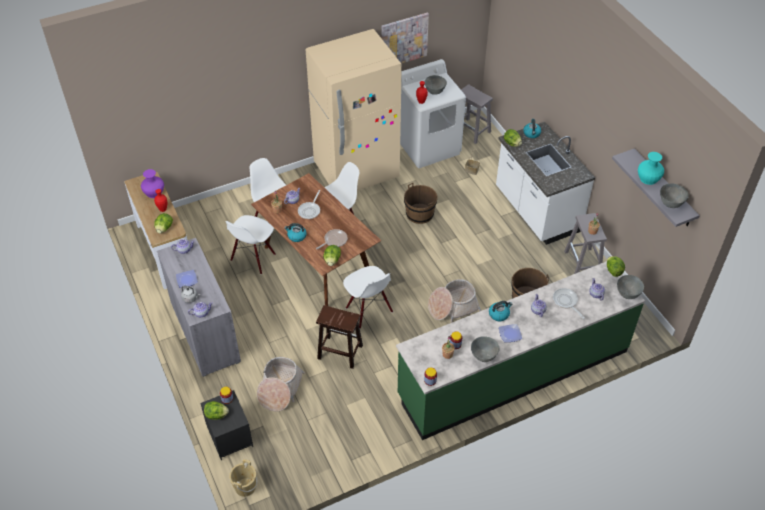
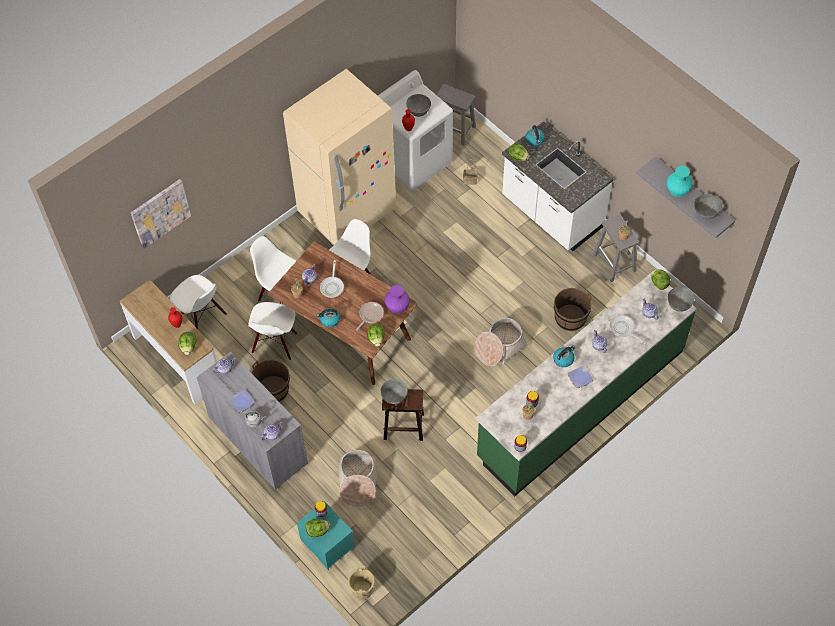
camera: 15 degrees left, 10 degrees up
(154, 192) = (158, 306): purple vase -> purple vase (397, 306)
(229, 436) = (326, 544): black nightstand -> turquoise nightstand
(368, 310) = (416, 372): white chair -> white chair (202, 318)
(404, 40) = (375, 66): picture -> picture (160, 213)
(419, 214) = (432, 247): brown bucket -> brown bucket (273, 390)
(483, 356) = (562, 407): grey bowl -> grey bowl (394, 397)

